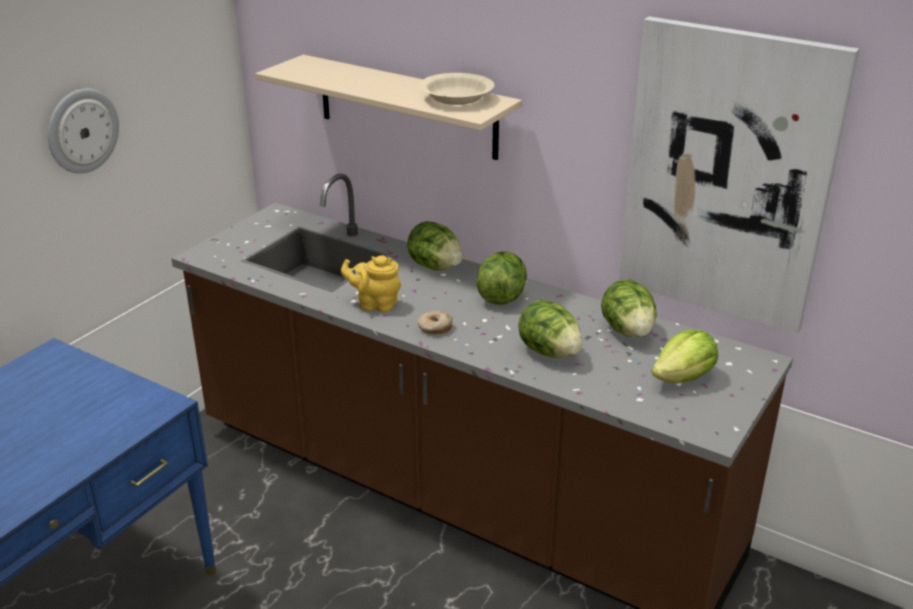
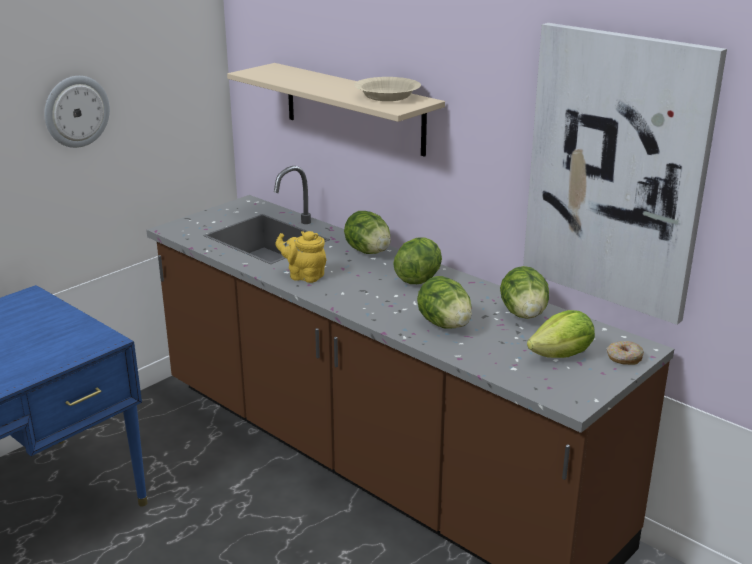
camera: 10 degrees right, 5 degrees down
(435, 328) = (349, 298): donut -> donut (624, 358)

